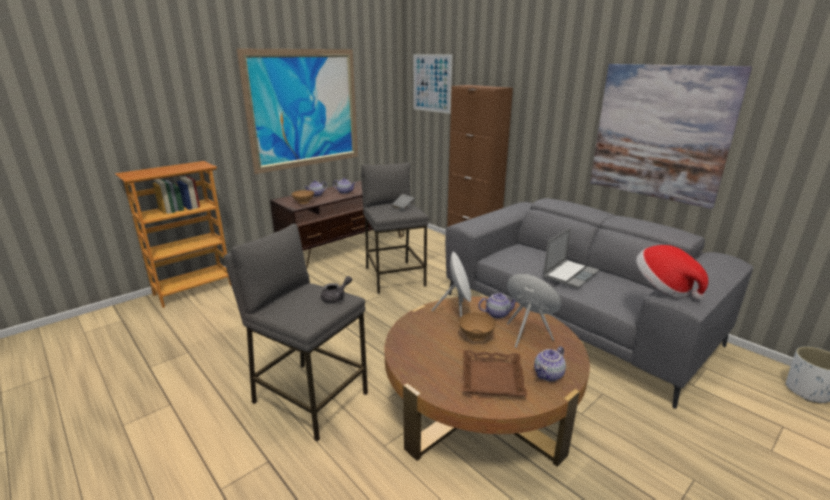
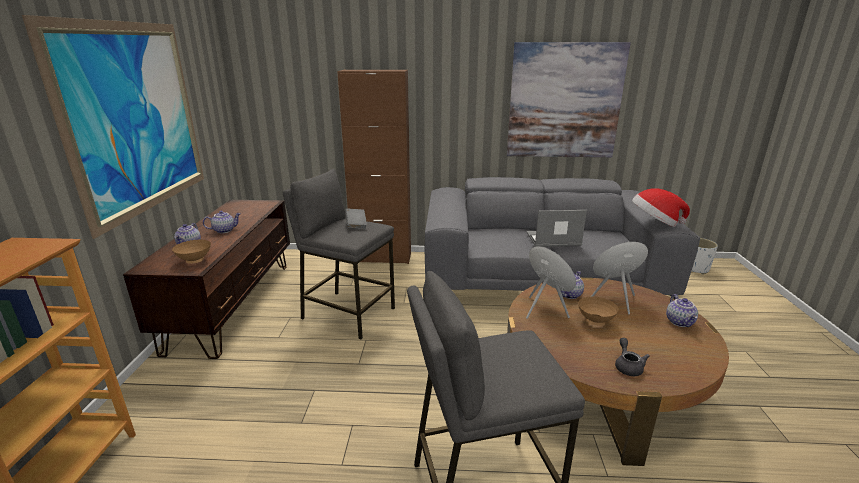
camera: 45 degrees left, 0 degrees up
(336, 297) = (520, 342): grey teapot -> grey teapot (628, 366)
(432, 83) = (281, 70): picture -> none
(491, 378) = (664, 346): brown tray -> none
(570, 274) = (552, 240): laptop -> laptop turned 90 degrees counterclockwise

